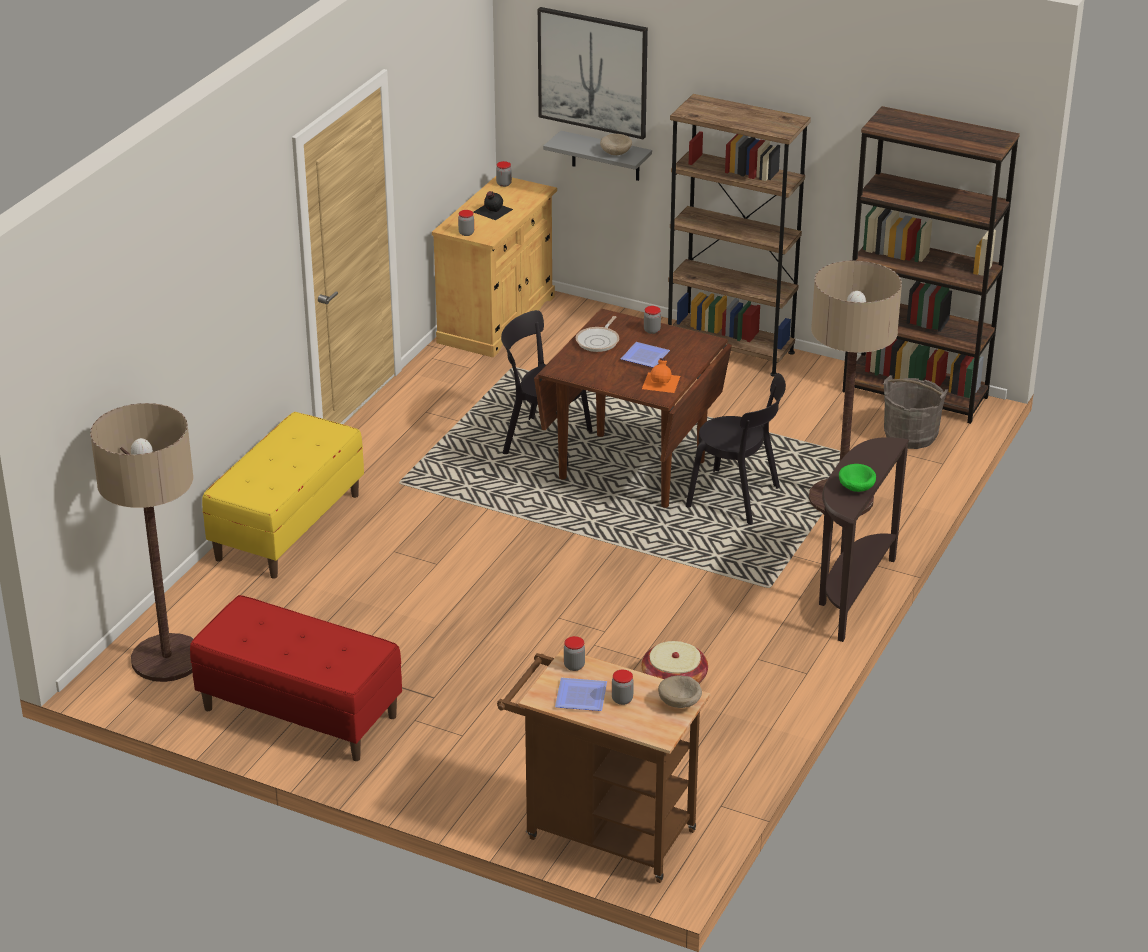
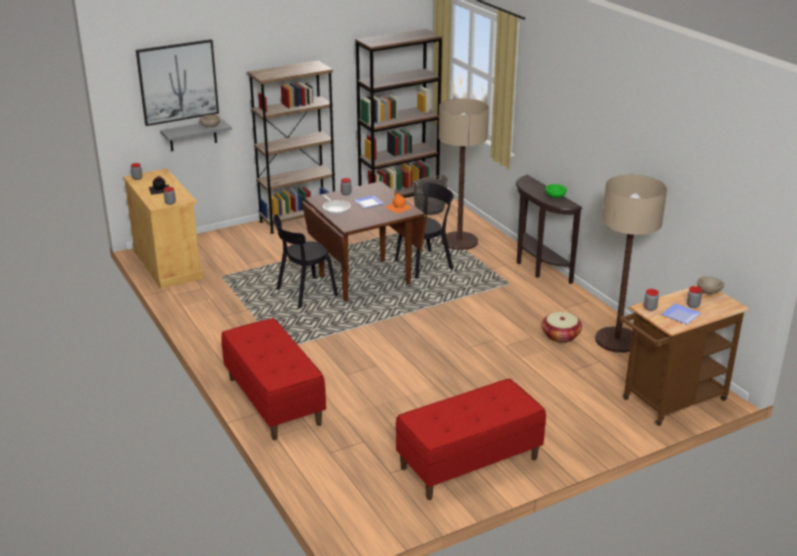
camera: 55 degrees left, 5 degrees down
(167, 659) = (358, 496): floor lamp -> floor lamp (617, 340)
(288, 526) = (273, 401): yellow bench -> red bench

